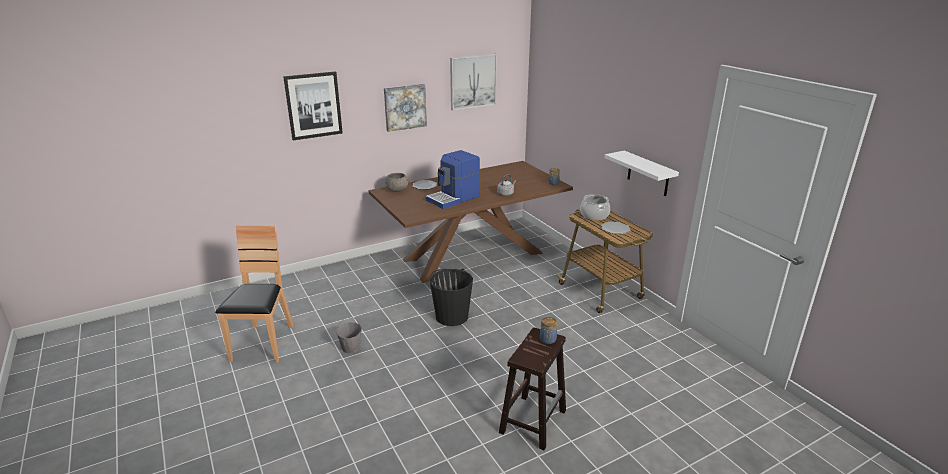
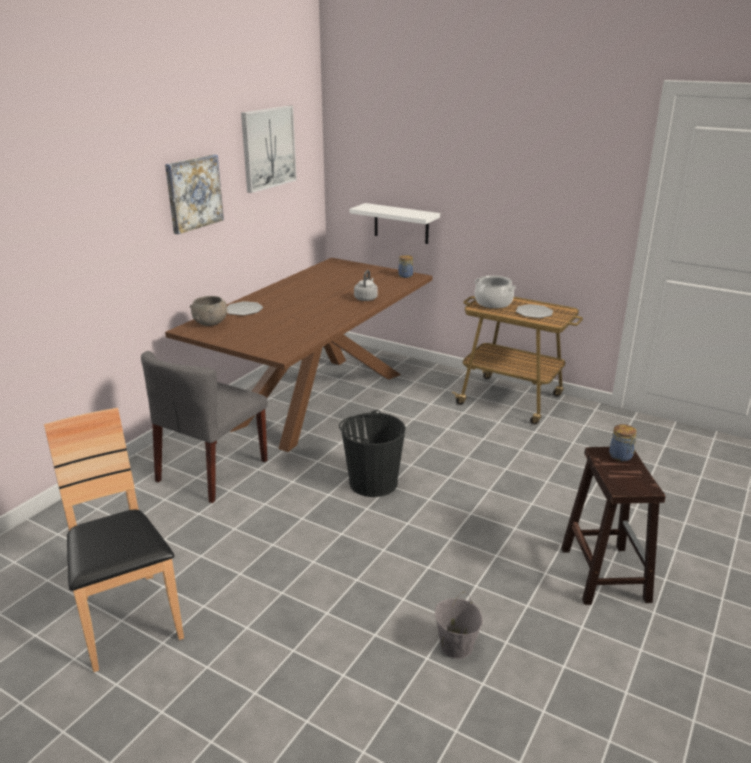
camera: 30 degrees left, 0 degrees up
(313, 105) = (71, 200): picture -> none
(351, 347) = (278, 573): grey bucket -> grey bucket (456, 646)
(372, 281) = (212, 471): none -> grey chair
(454, 198) = (307, 317): coffee machine -> none
(648, 174) = (555, 236): white shelf -> white shelf (401, 223)

